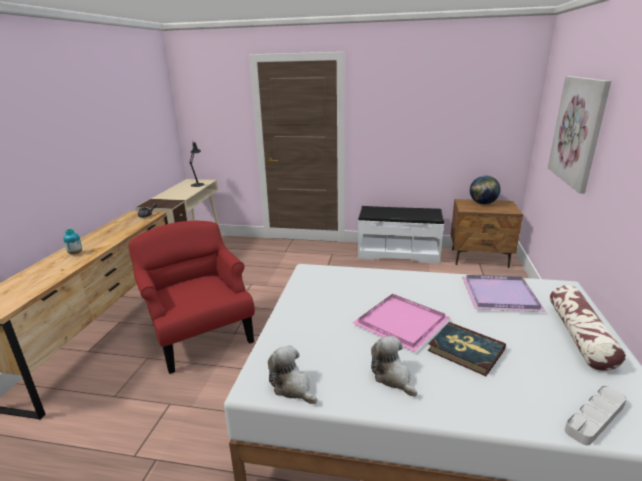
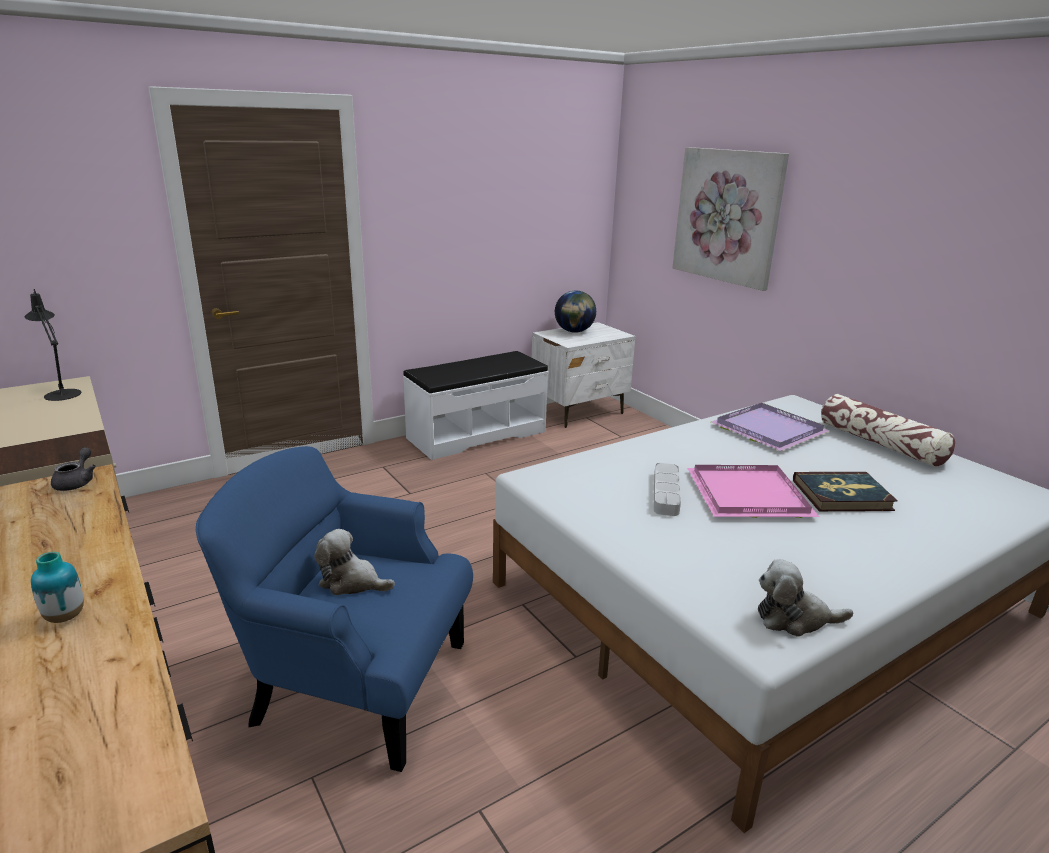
camera: 45 degrees left, 0 degrees up
(200, 335) = (355, 683): red armchair -> blue armchair
(393, 377) = (845, 552): plush toy -> plush toy (352, 582)
(479, 258) = (580, 412): brown nightstand -> white nightstand
(595, 417) = (996, 505): grey tray -> grey tray (666, 493)

